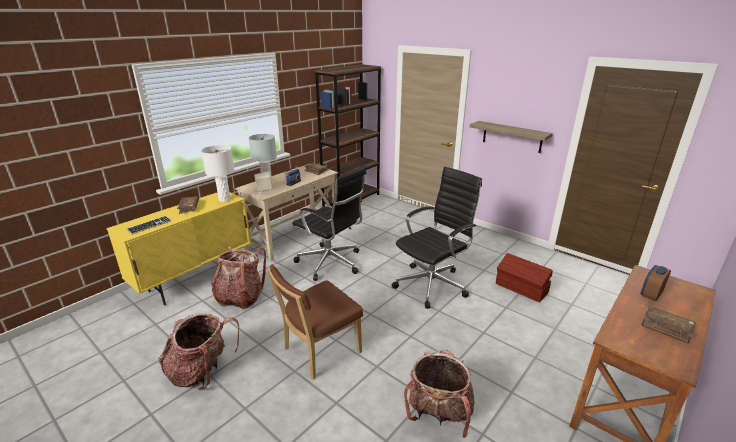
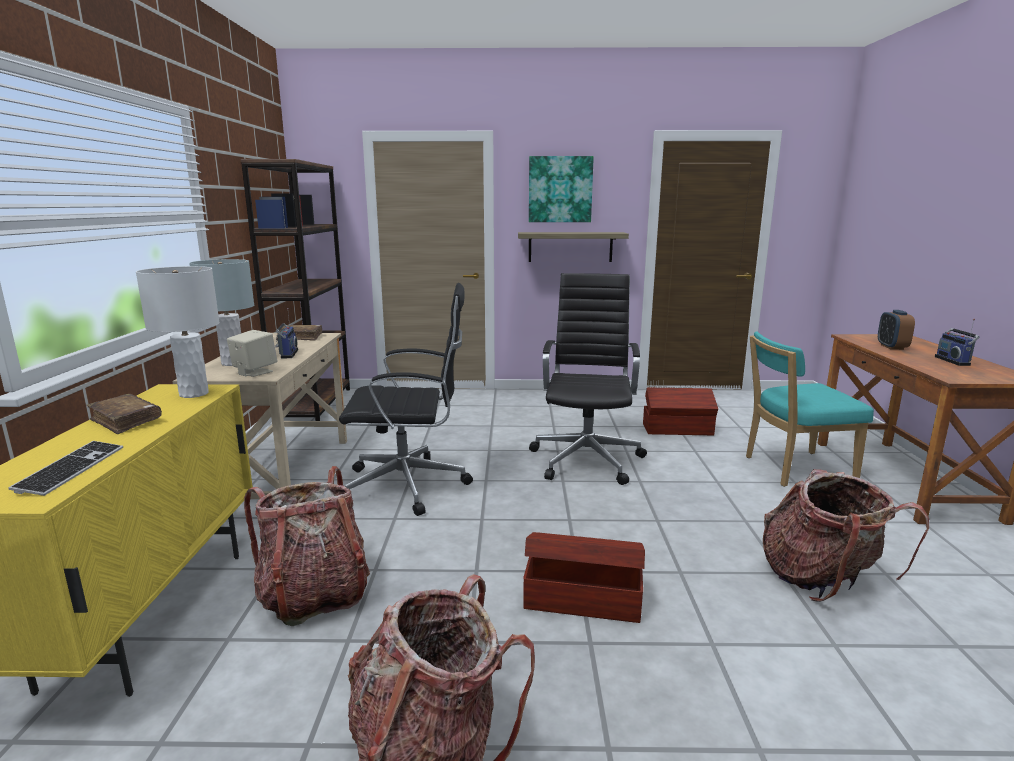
camera: 40 degrees left, 10 degrees down
(319, 352) = (581, 598): brown chair -> brown storage box
(510, 95) = (560, 189): none -> picture
(551, 349) = (793, 469): none -> turquoise chair
(666, 328) = (954, 361): brown book -> radio

